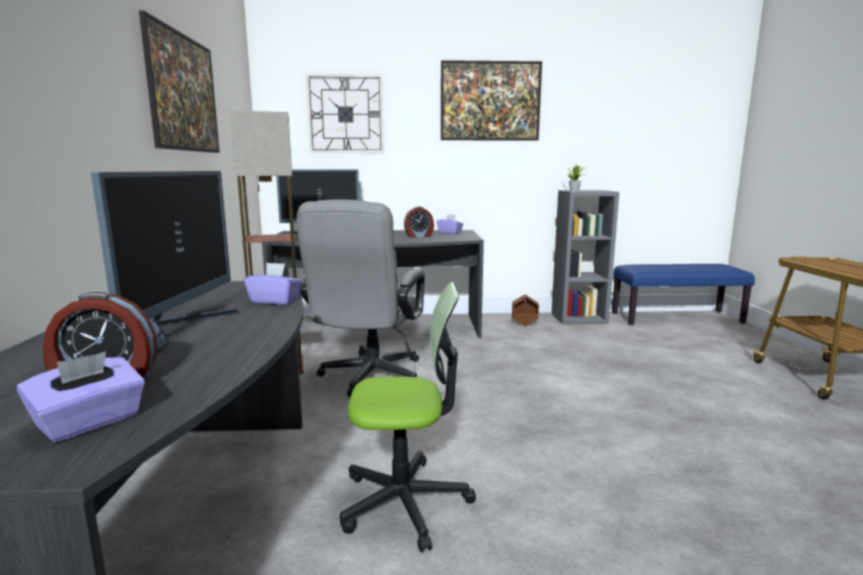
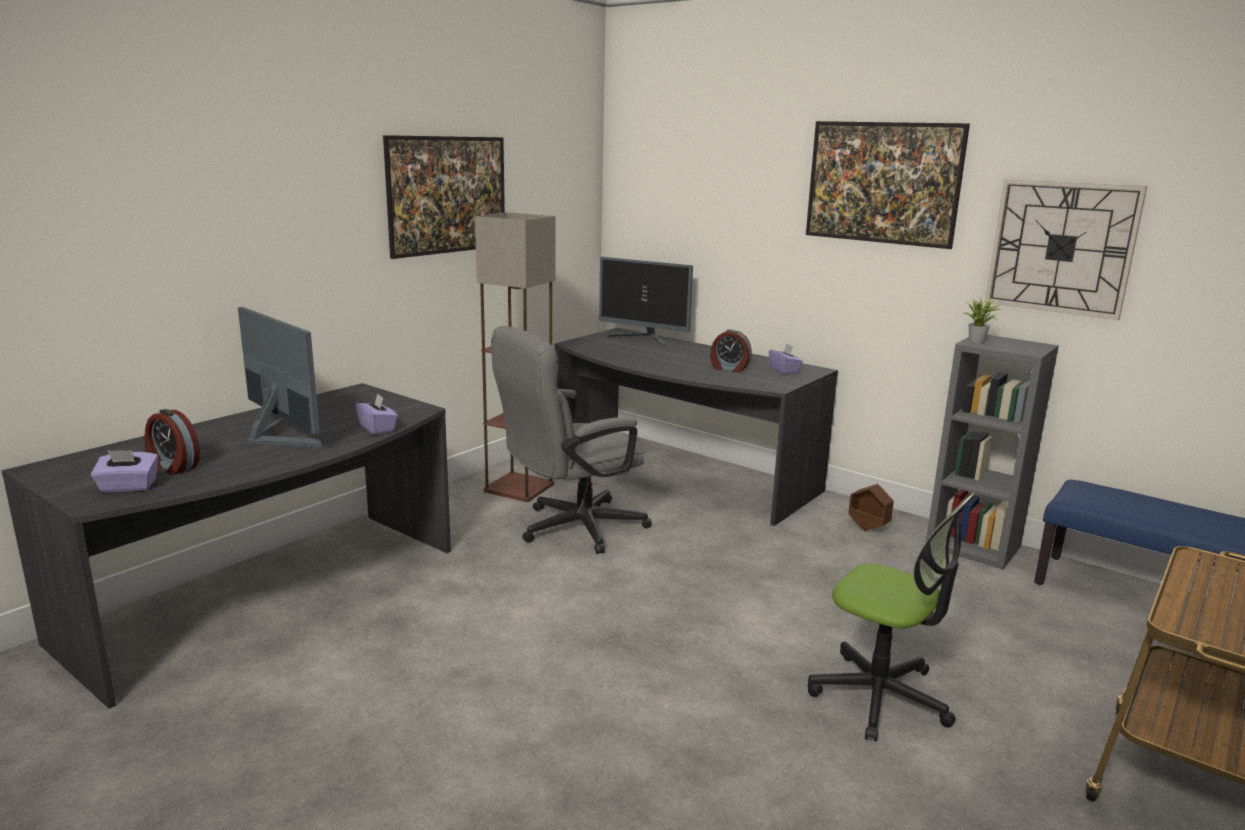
camera: 40 degrees right, 5 degrees up
(179, 327) = (278, 436): monitor -> monitor turned 90 degrees counterclockwise
(345, 114) = (695, 190): wall clock -> wall clock (1061, 247)
(405, 502) = (420, 643): office chair -> office chair (880, 696)

